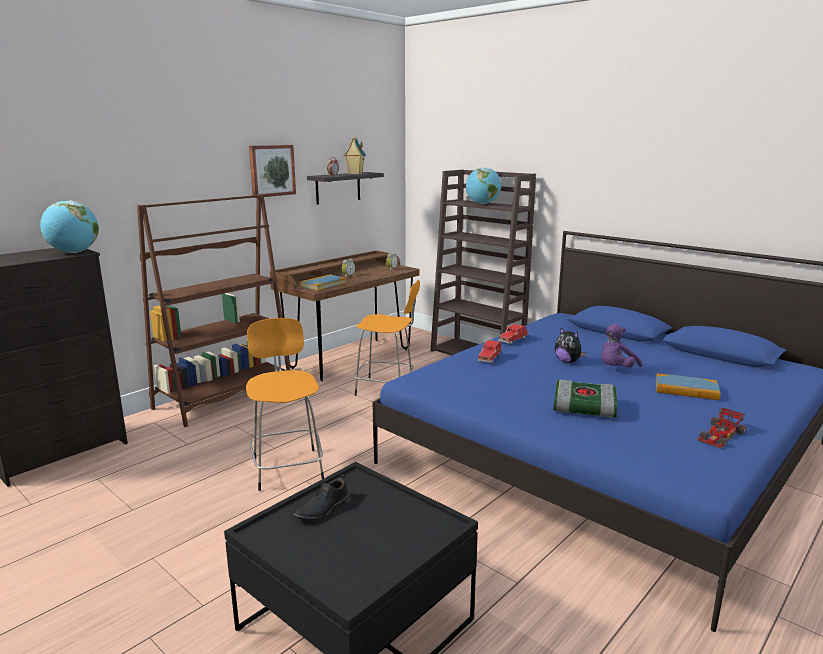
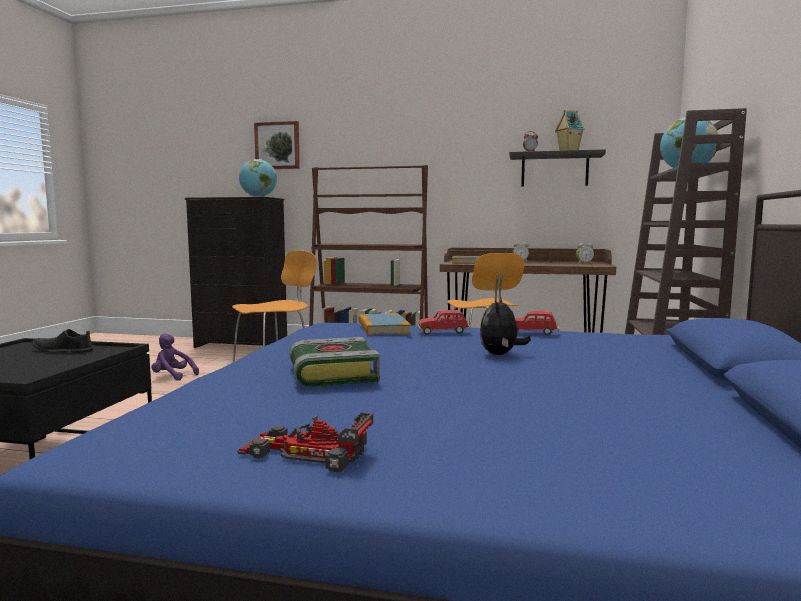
camera: 60 degrees right, 10 degrees down
(272, 170) = (466, 148): picture -> picture (277, 146)
(616, 369) = (528, 376): purple plush toy -> purple plush toy (172, 376)
(686, 389) = (514, 418): book -> book (383, 328)

